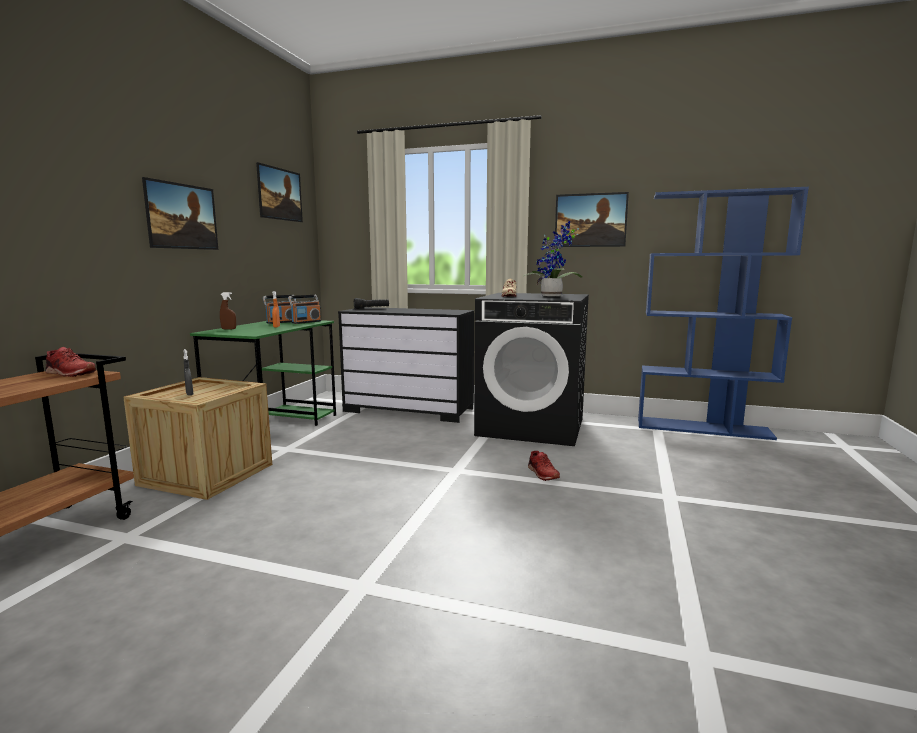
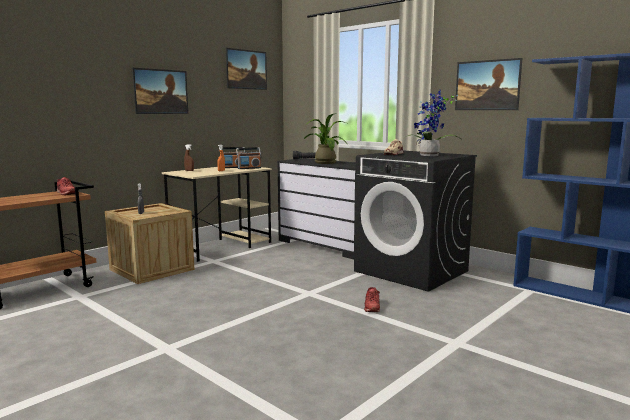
camera: 25 degrees right, 0 degrees up
(276, 428) = (222, 246): green desk -> beige desk
(403, 310) = (324, 162): none -> potted plant

